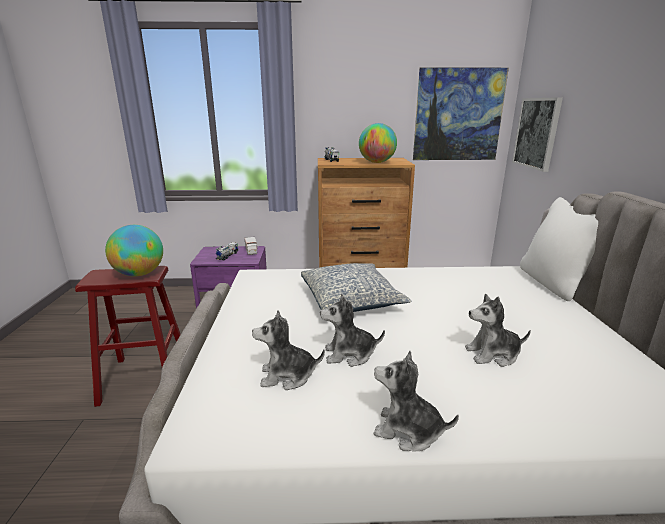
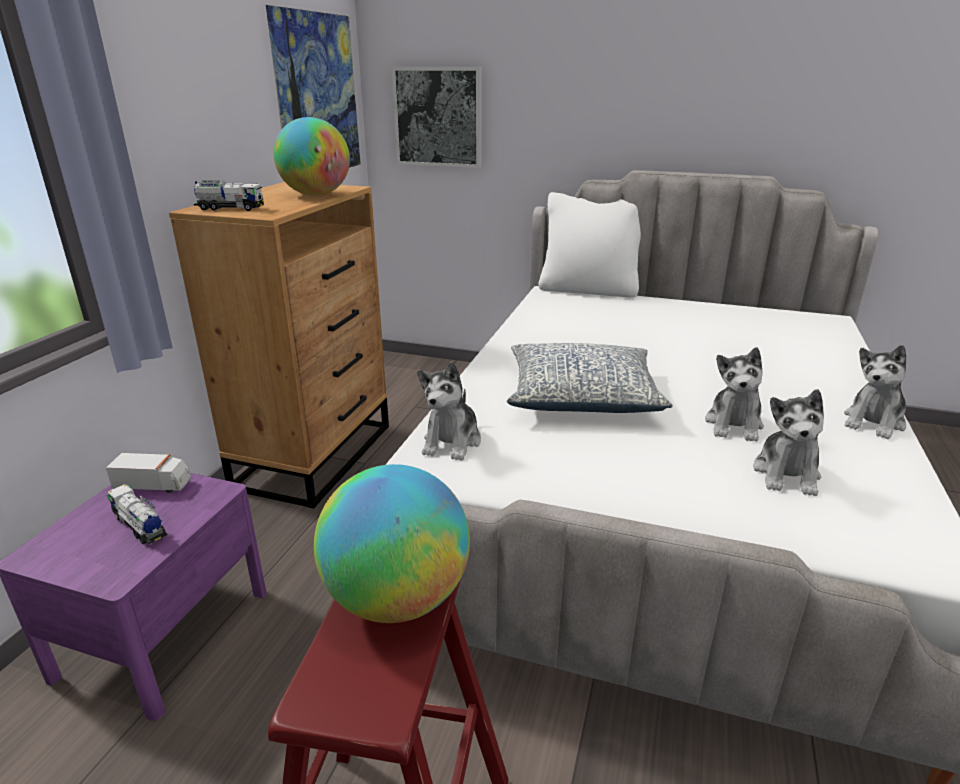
camera: 70 degrees left, 5 degrees up
(493, 354) = (736, 354): plush toy -> plush toy (452, 442)

